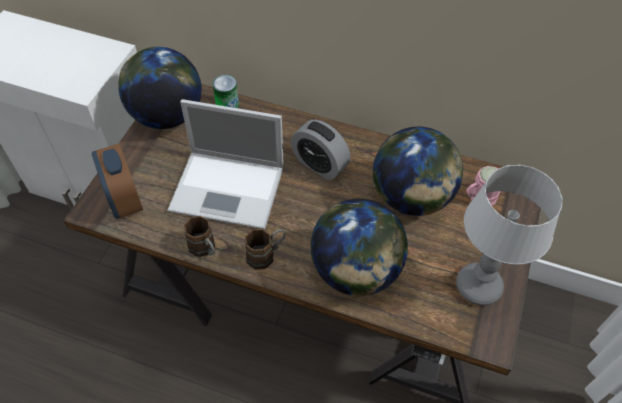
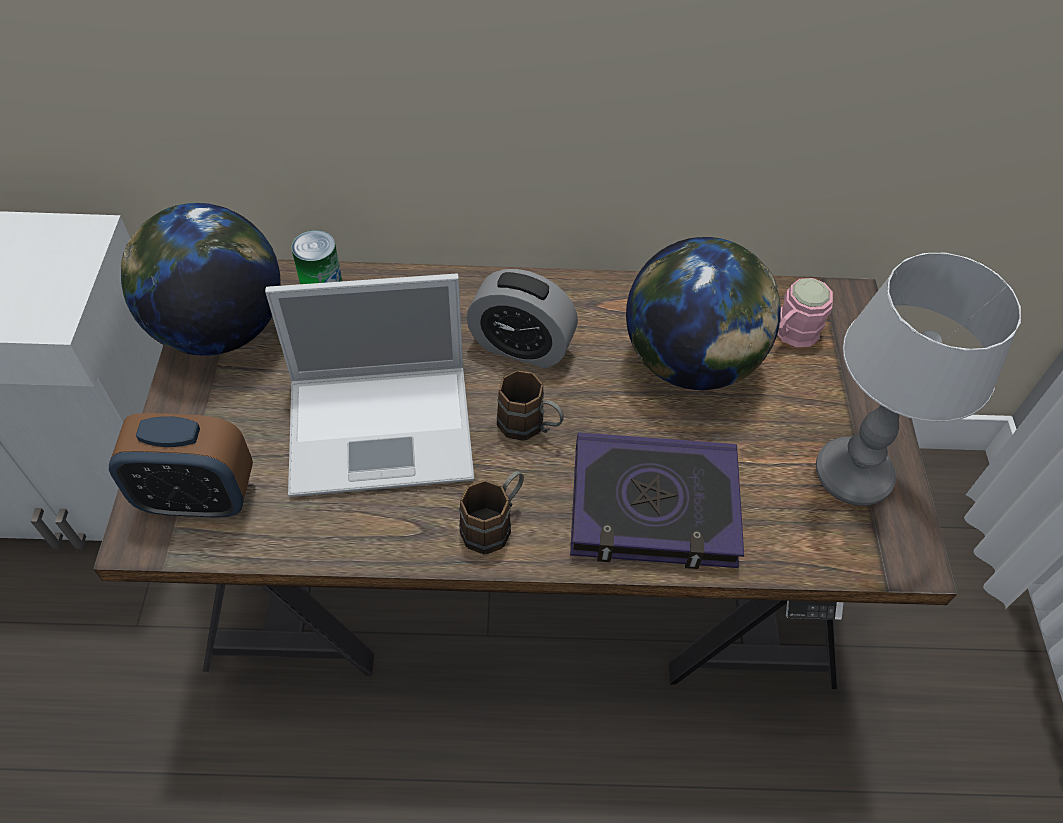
camera: 20 degrees left, 0 degrees up
(124, 199) = (198, 498): alarm clock -> alarm clock turned 45 degrees counterclockwise
(205, 249) = (383, 545): brown mug -> brown mug (530, 427)
(355, 271) = (653, 508): globe -> book

